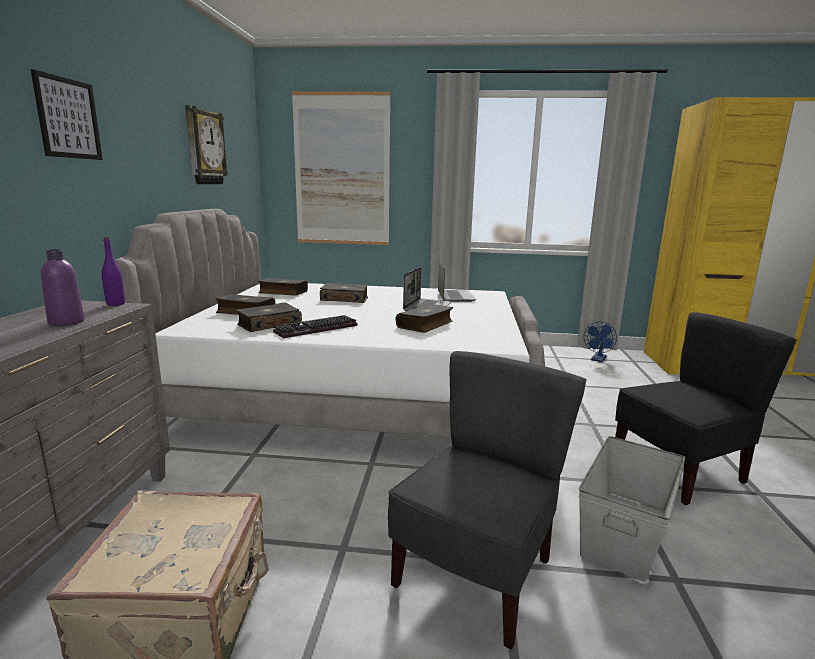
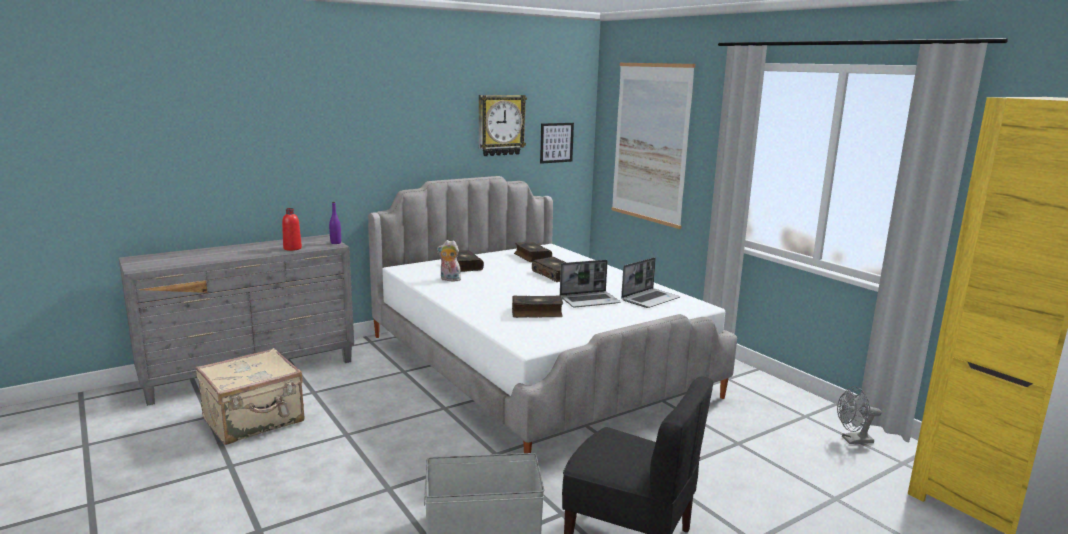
camera: 50 degrees right, 0 degrees up
(66, 322) = (292, 248): purple bottle -> red bottle
(68, 118) = (354, 123): picture -> picture (556, 142)
(269, 324) = (449, 279): book -> plush toy
(316, 329) = (462, 292): keyboard -> none
(476, 575) = (367, 482): grey chair -> none
(598, 360) = (853, 440): blue fan -> grey fan

